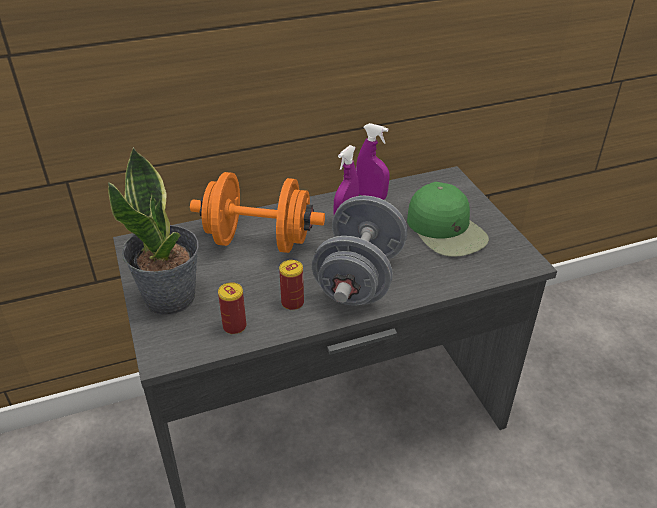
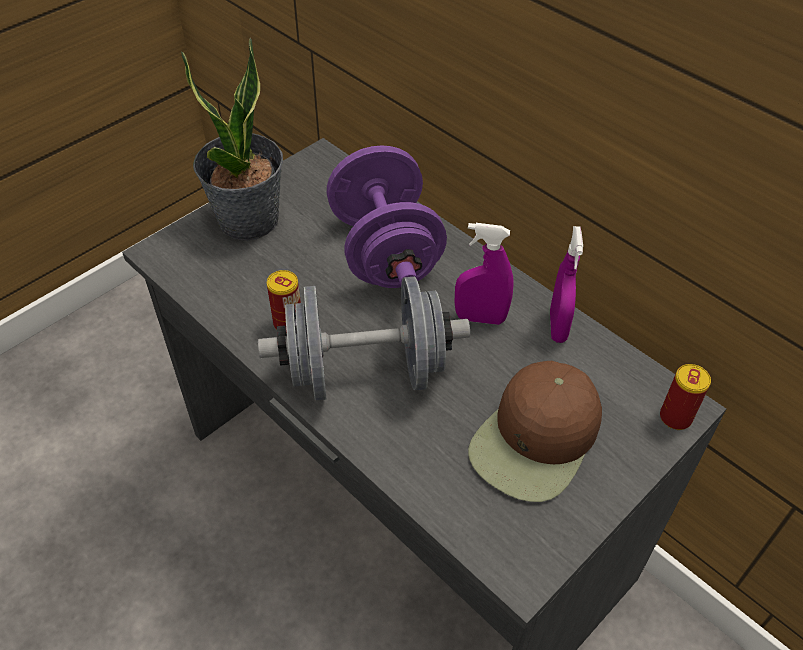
camera: 65 degrees right, 10 degrees up
(234, 326) = (226, 289): can -> can (675, 417)
(259, 241) = (385, 251): orange dumbbell -> purple dumbbell
(446, 230) = (536, 440): green cap -> brown cap

